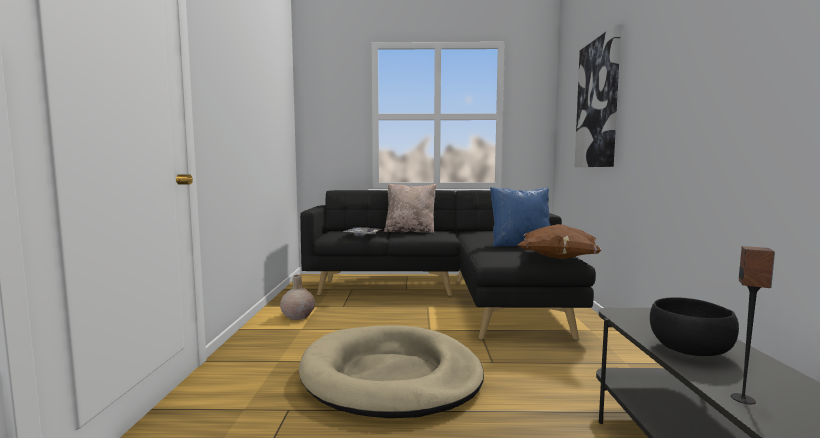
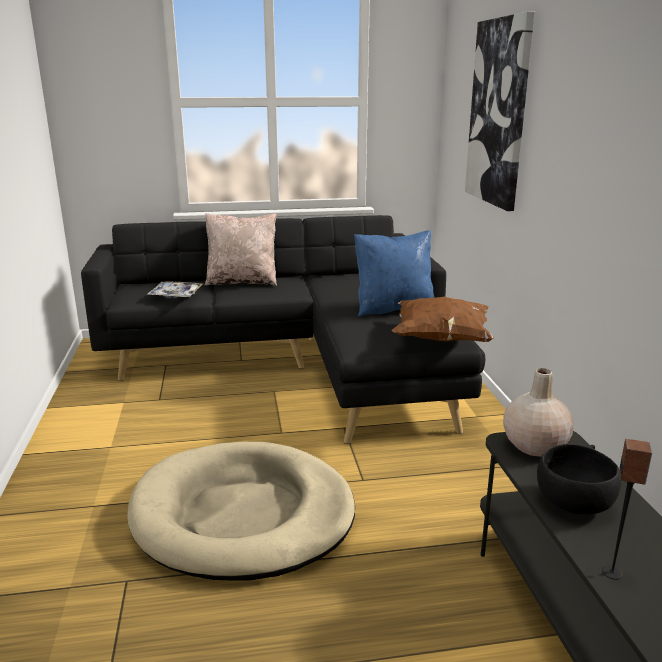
camera: 10 degrees left, 15 degrees up
(298, 316) = (100, 424): beige vase -> beige vase (534, 446)

